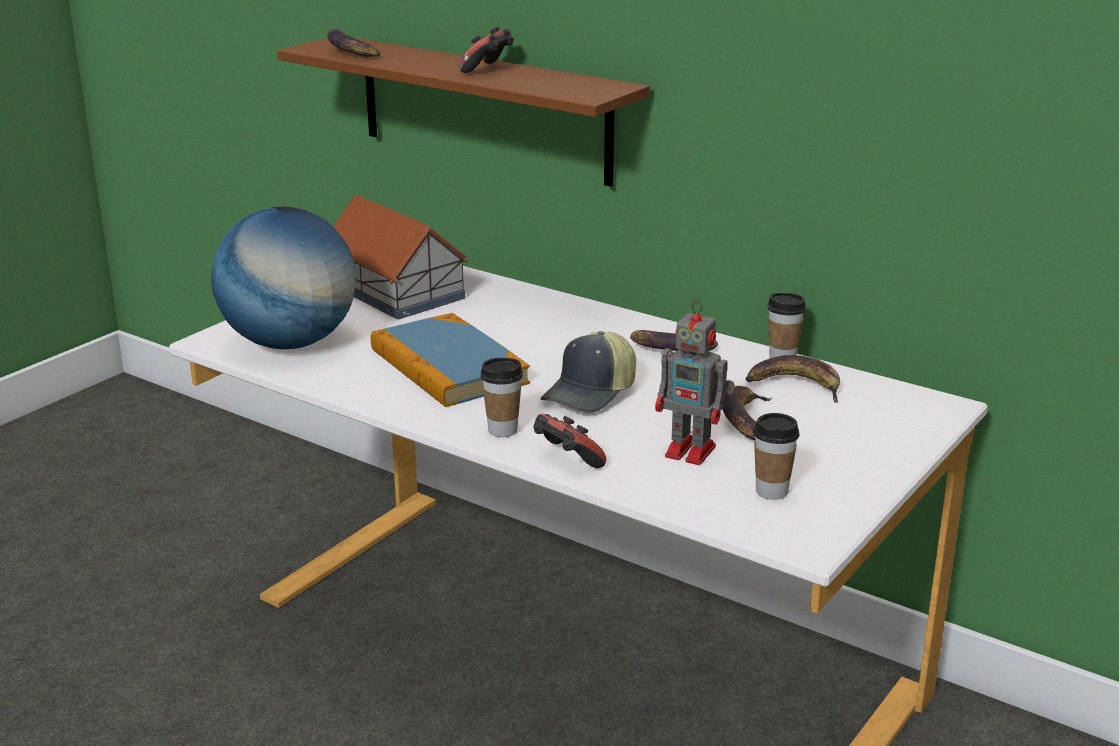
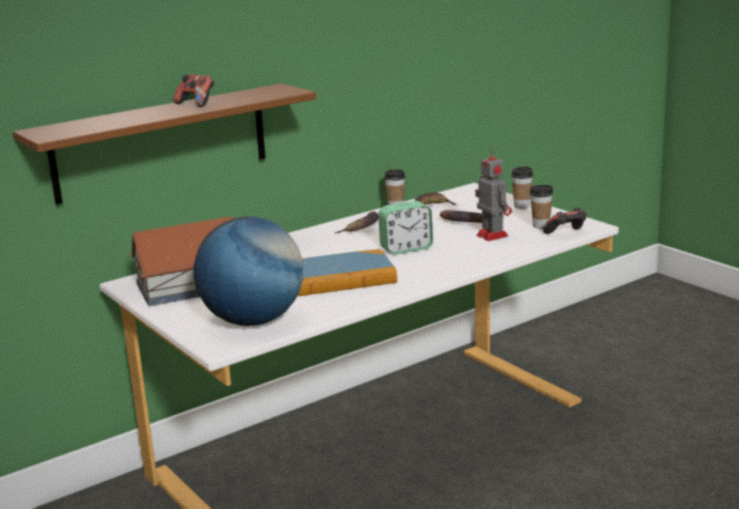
camera: 70 degrees left, 5 degrees down
(352, 52) = (85, 127): banana -> none
(502, 430) = (438, 271): cup -> cup (521, 206)
(566, 460) = (484, 260): game controller -> game controller (566, 234)
(591, 393) = (406, 248): cap -> alarm clock
(693, 452) = (491, 235): toy robot -> toy robot turned 75 degrees counterclockwise

